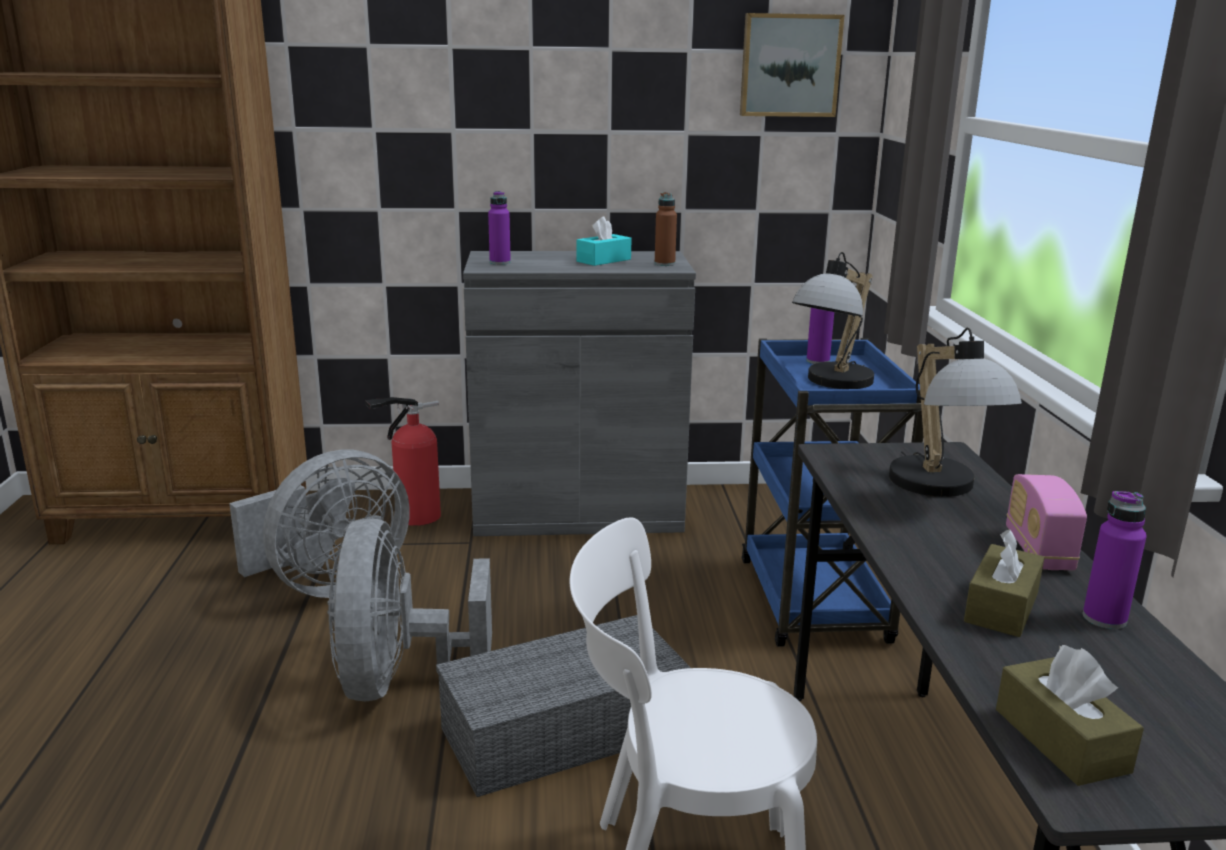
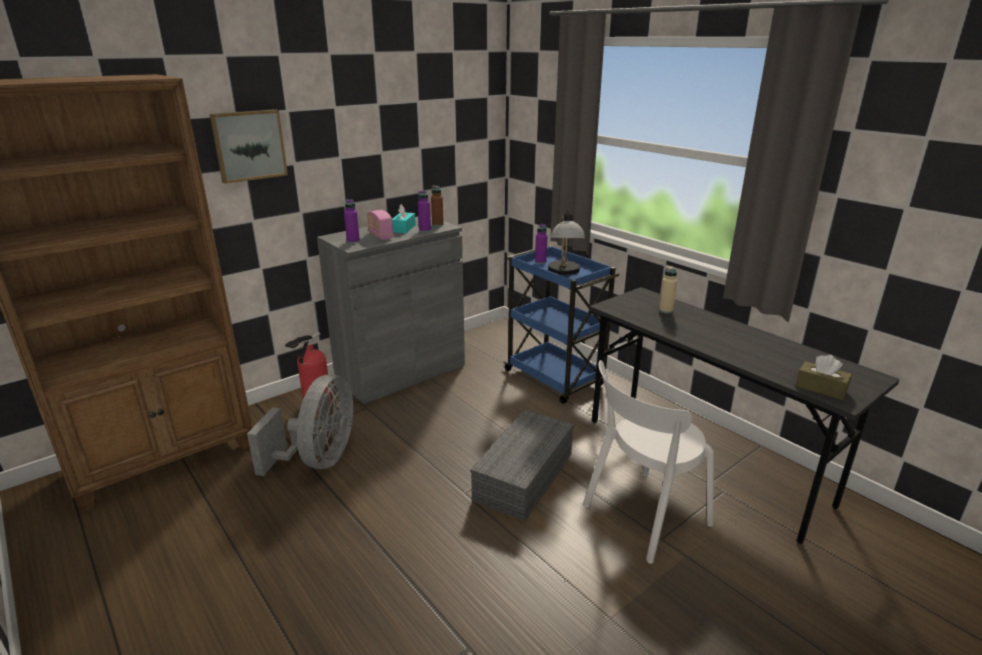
camera: 35 degrees left, 5 degrees up
(399, 679) = (422, 489): grey fan -> none
(789, 65) = (465, 105): picture -> picture (249, 145)
(941, 490) = (666, 310): table lamp -> beige bottle
(1001, 607) = (747, 350): brown tissue box -> none
(1038, 550) = (726, 325): radio -> radio (380, 236)
(1104, 618) = (775, 343): purple bottle -> purple bottle (425, 230)

